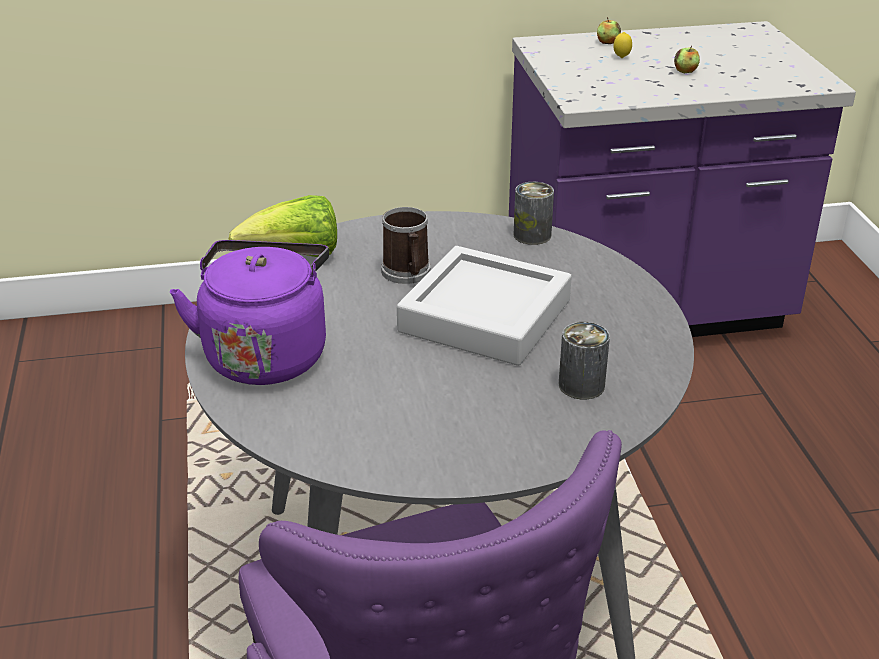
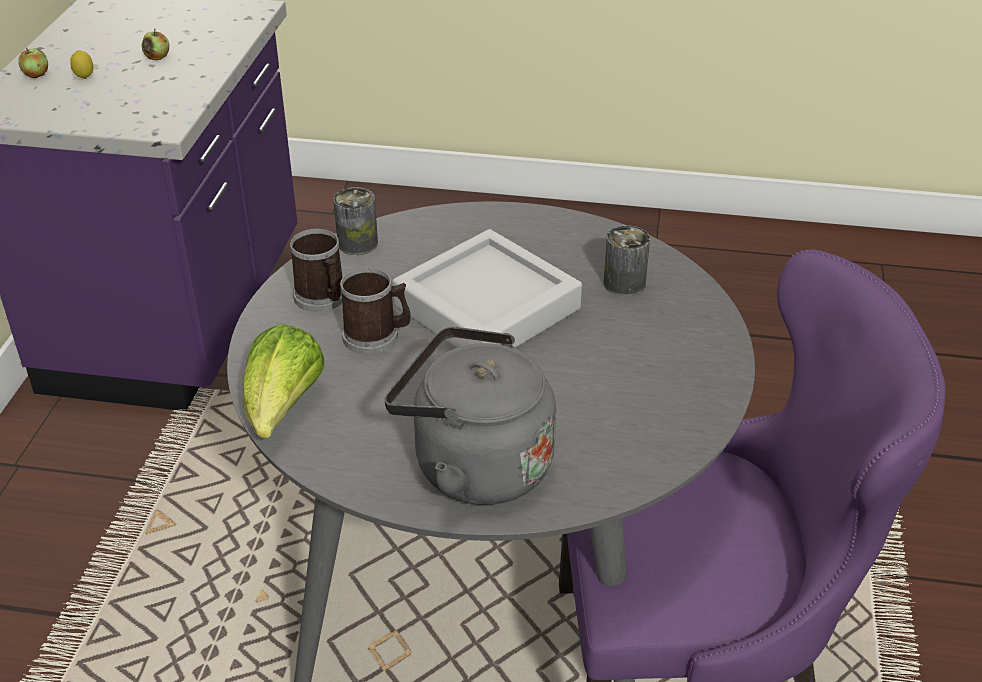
camera: 70 degrees left, 5 degrees up
(266, 354) = (474, 465): purple kettle -> grey kettle
(442, 239) = (323, 299): none -> mug

